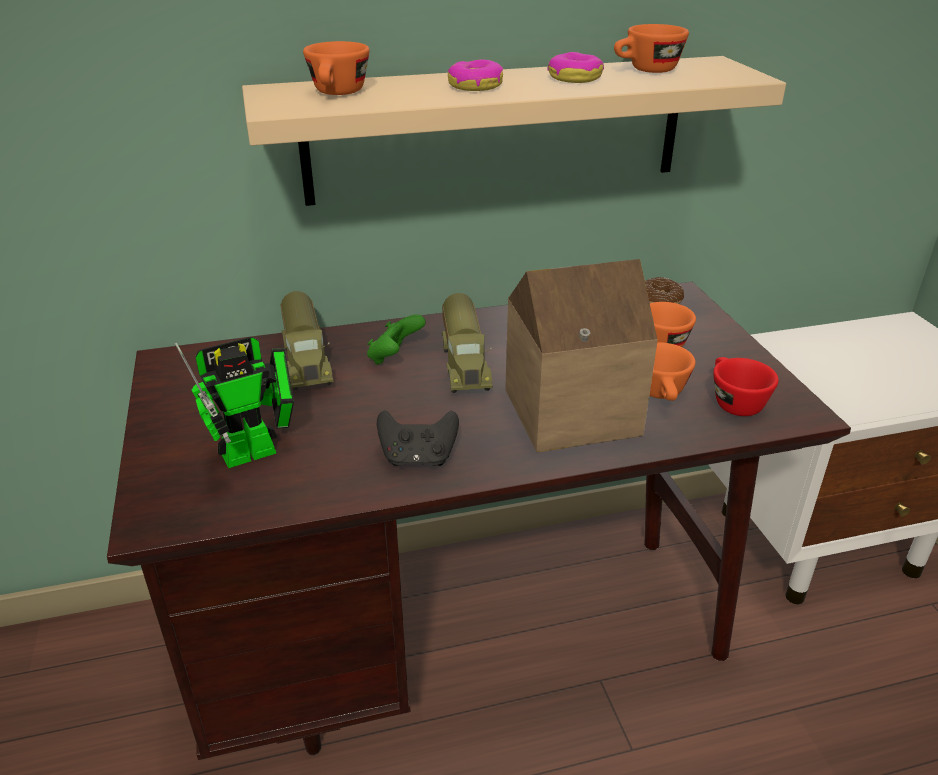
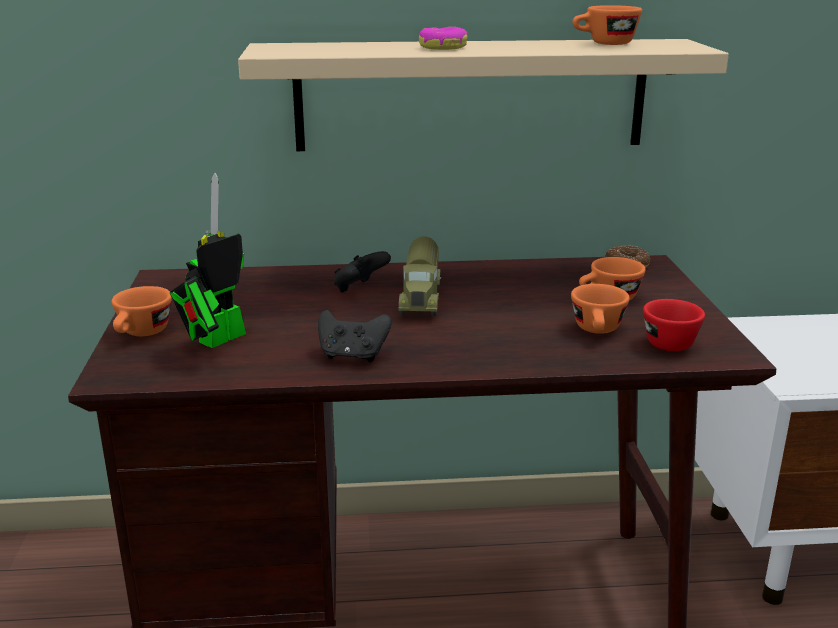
camera: 10 degrees right, 10 degrees down
(258, 451) = (216, 340): toy robot -> toy robot turned 150 degrees clockwise
(308, 361) = (282, 286): toy truck -> none
(338, 94) = (323, 48): orange cup -> orange cup (142, 334)
(394, 357) = (359, 289): green game controller -> black game controller
(567, 408) = (503, 334): toy house -> none
(575, 78) = (535, 45): donut -> none

